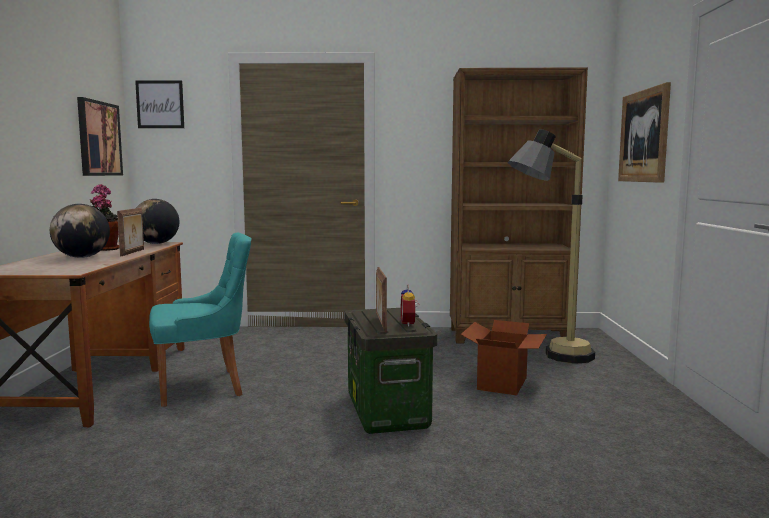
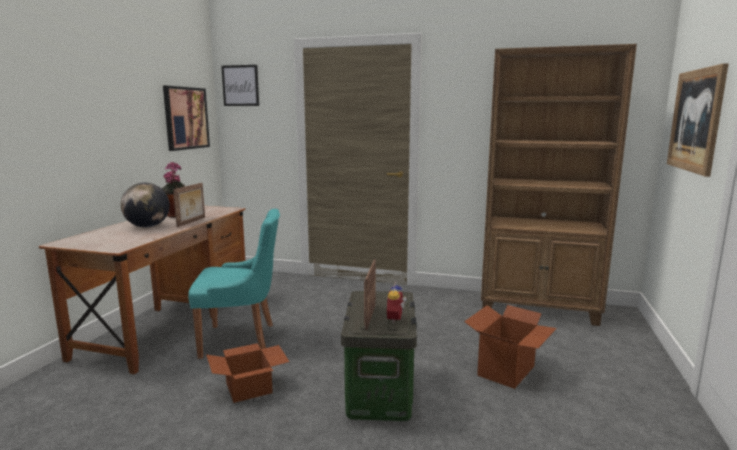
camera: 15 degrees right, 5 degrees up
(157, 243) = (223, 209): globe -> none
(243, 423) = (250, 388): none -> cardboard box
(548, 357) = (568, 341): floor lamp -> none

